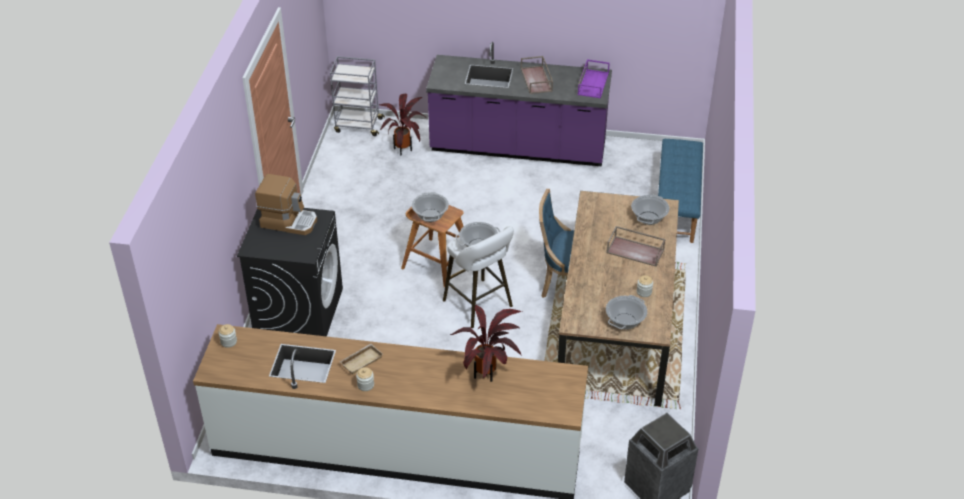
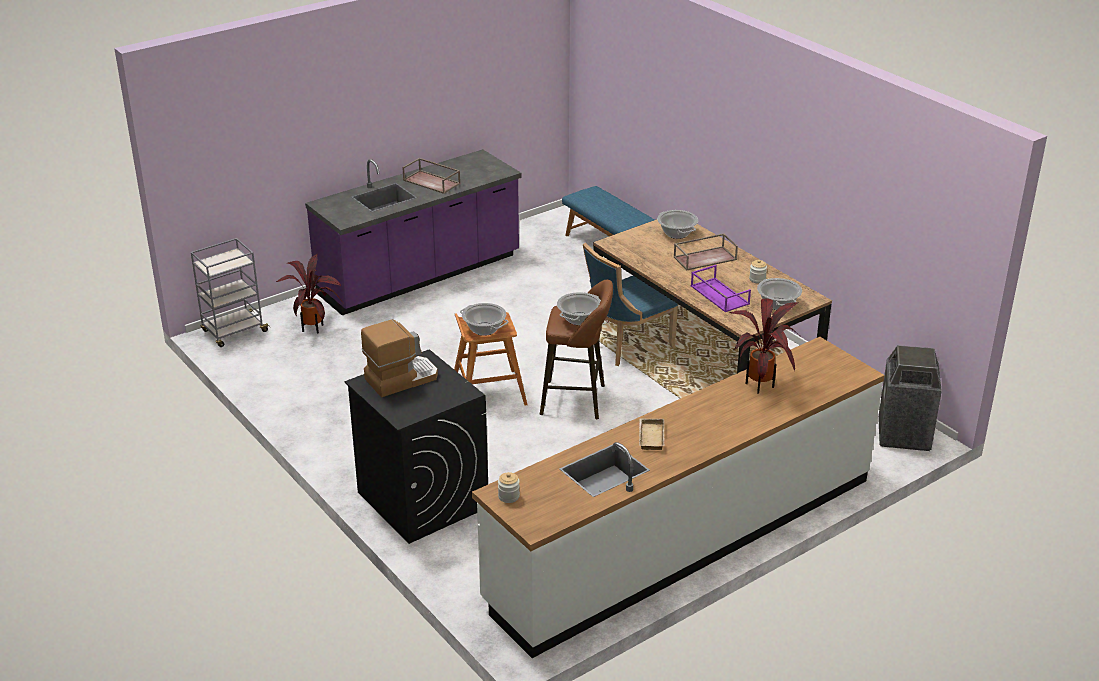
camera: 45 degrees left, 10 degrees down
(365, 385) = (685, 450): jar -> none
(480, 305) = (577, 400): white stool -> brown stool
(592, 83) = (484, 164): purple tray -> purple tray (718, 295)

